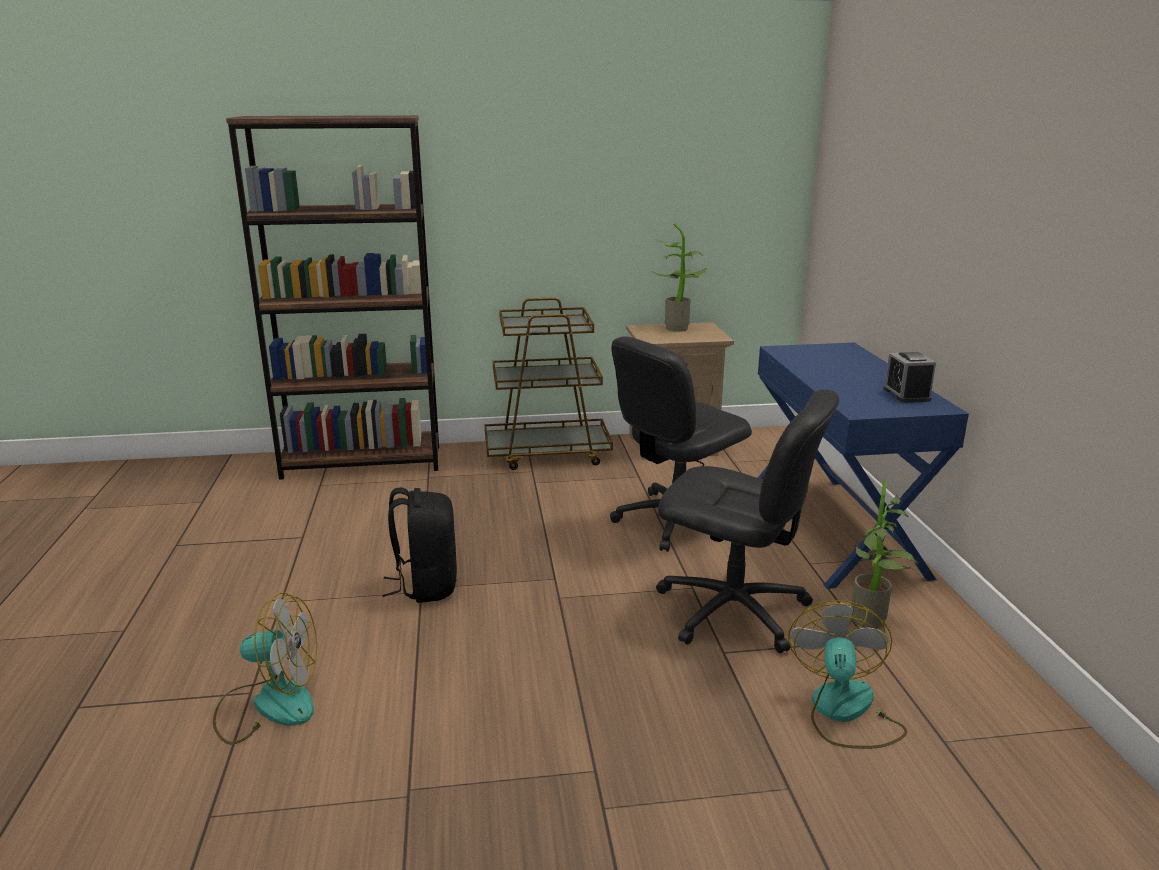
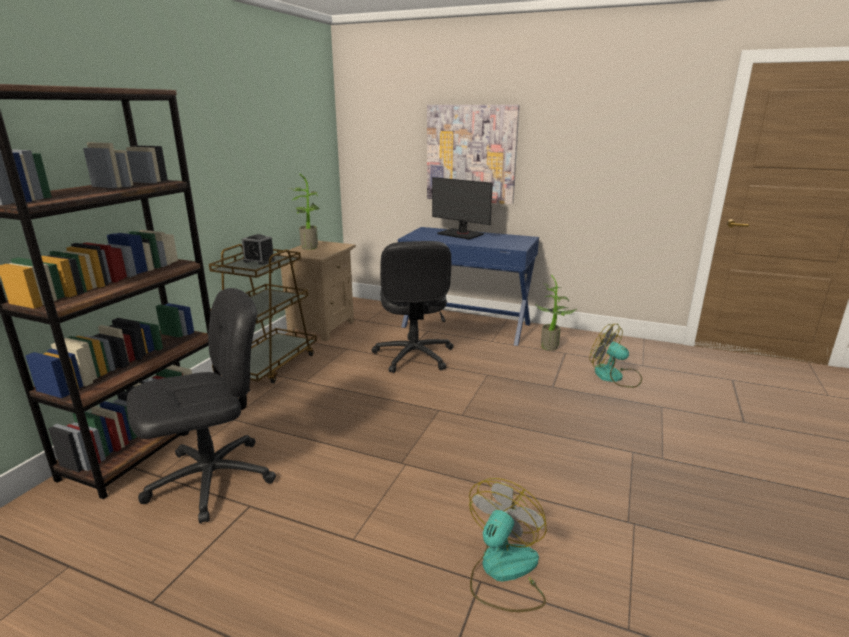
camera: 60 degrees left, 0 degrees up
(426, 586) = (400, 460): black backpack -> none
(733, 610) = (518, 372): black office chair -> black office chair (212, 479)
(861, 368) = (461, 234): none -> monitor
(906, 394) = (506, 237): alarm clock -> alarm clock (259, 261)
(922, 228) = (471, 154): none -> picture

